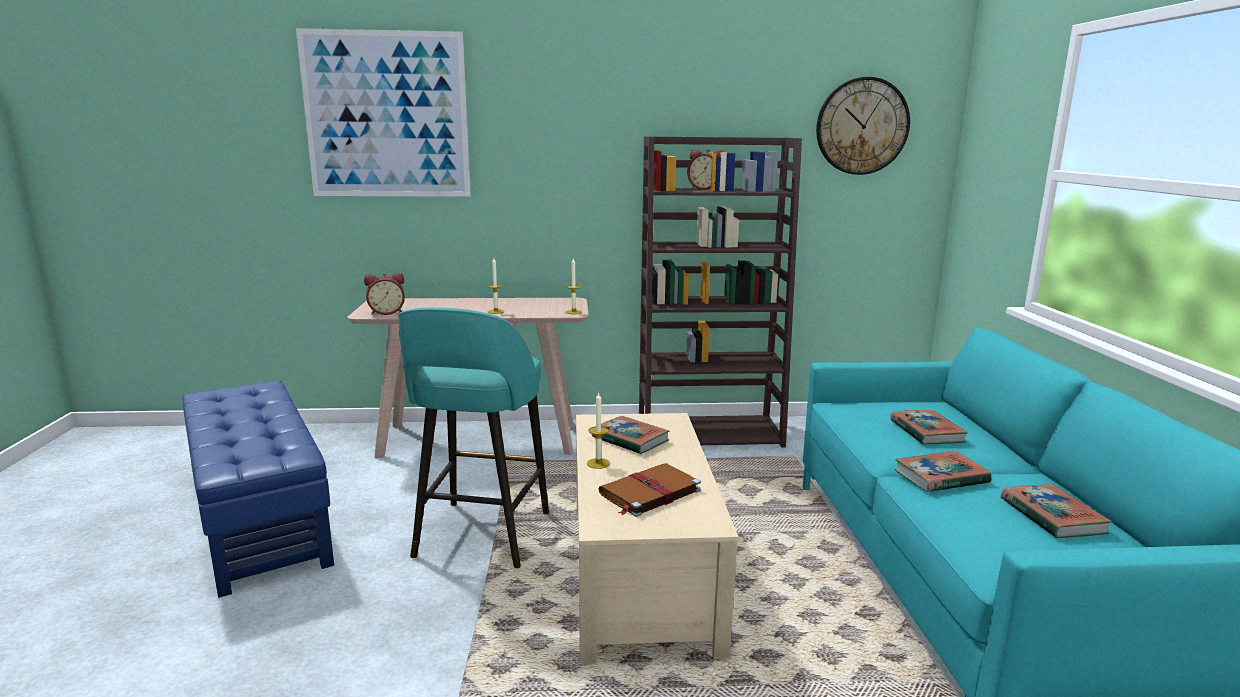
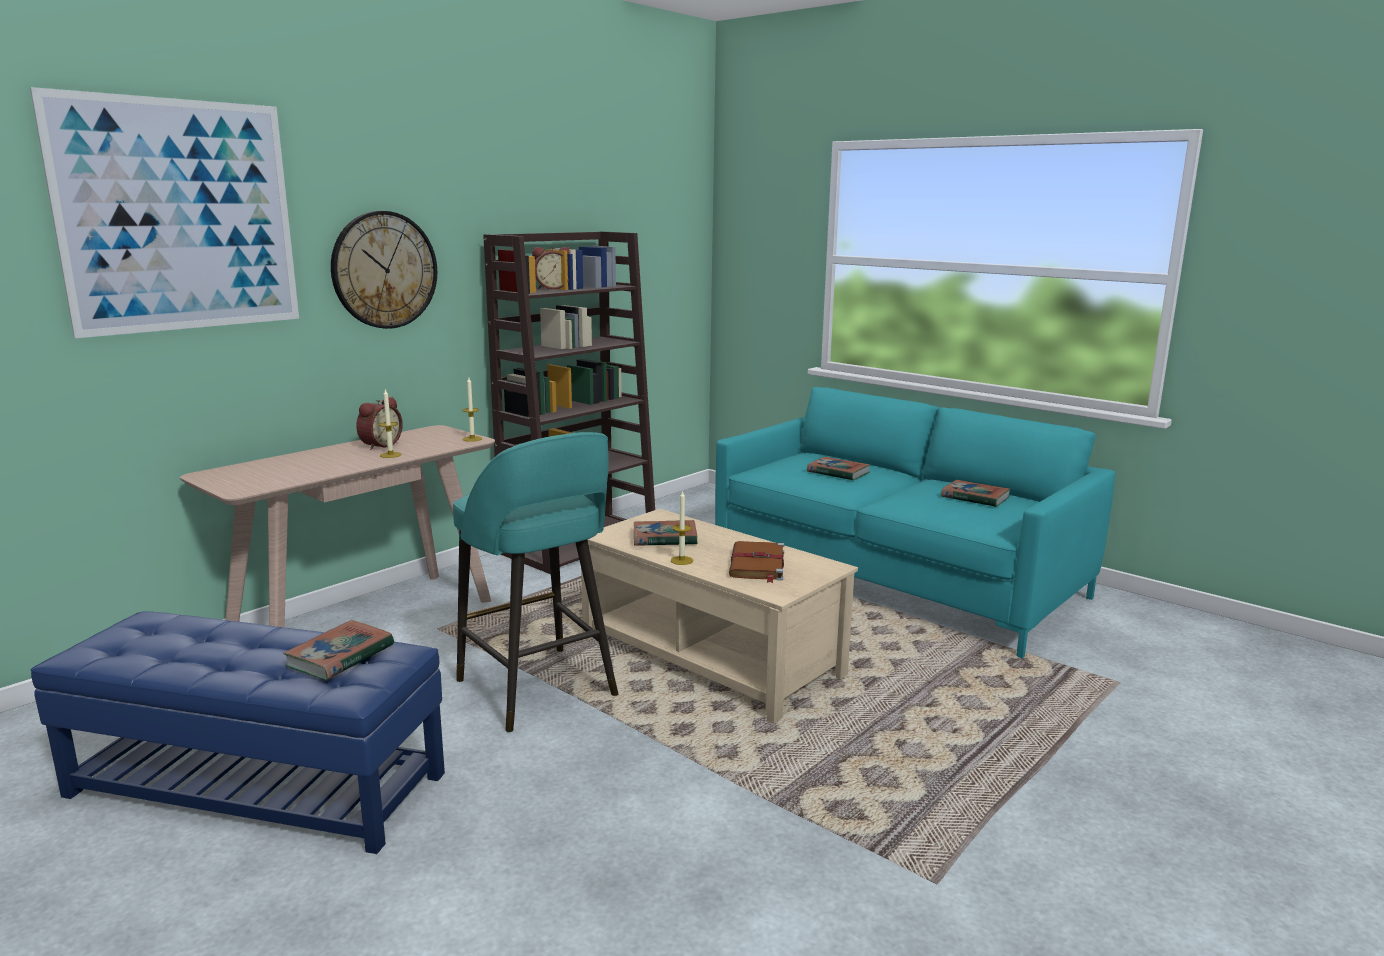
camera: 45 degrees left, 0 degrees up
(386, 312) = (261, 483): alarm clock -> alarm clock (379, 445)
(862, 126) = (650, 218): wall clock -> wall clock (384, 270)
(941, 477) = (895, 495): book -> book (340, 656)

